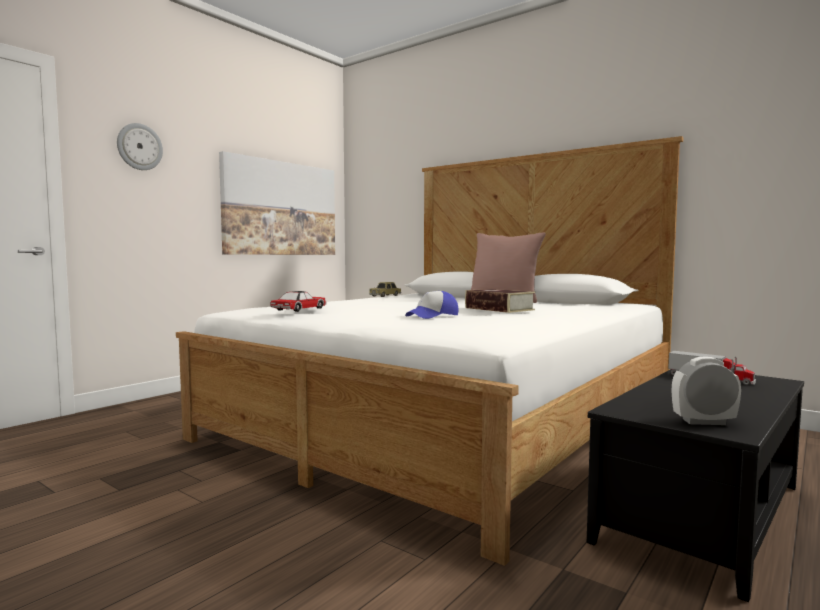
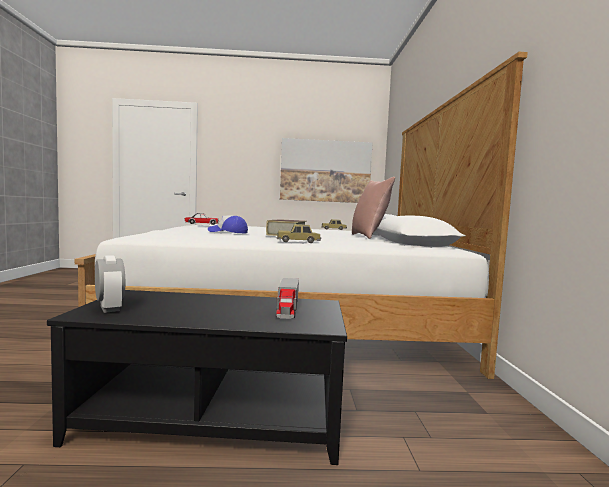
camera: 50 degrees right, 0 degrees up
(139, 147) = (235, 141): wall clock -> none
(575, 315) = (298, 242): none -> toy car

